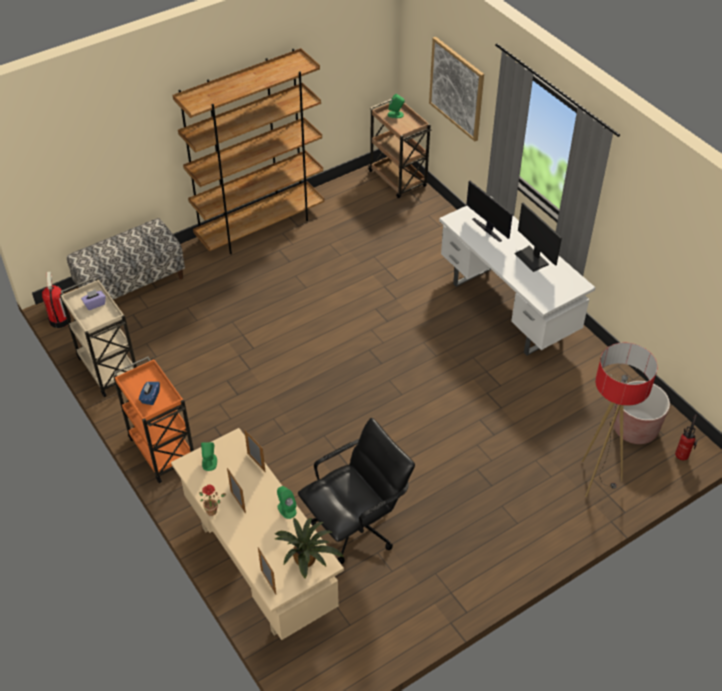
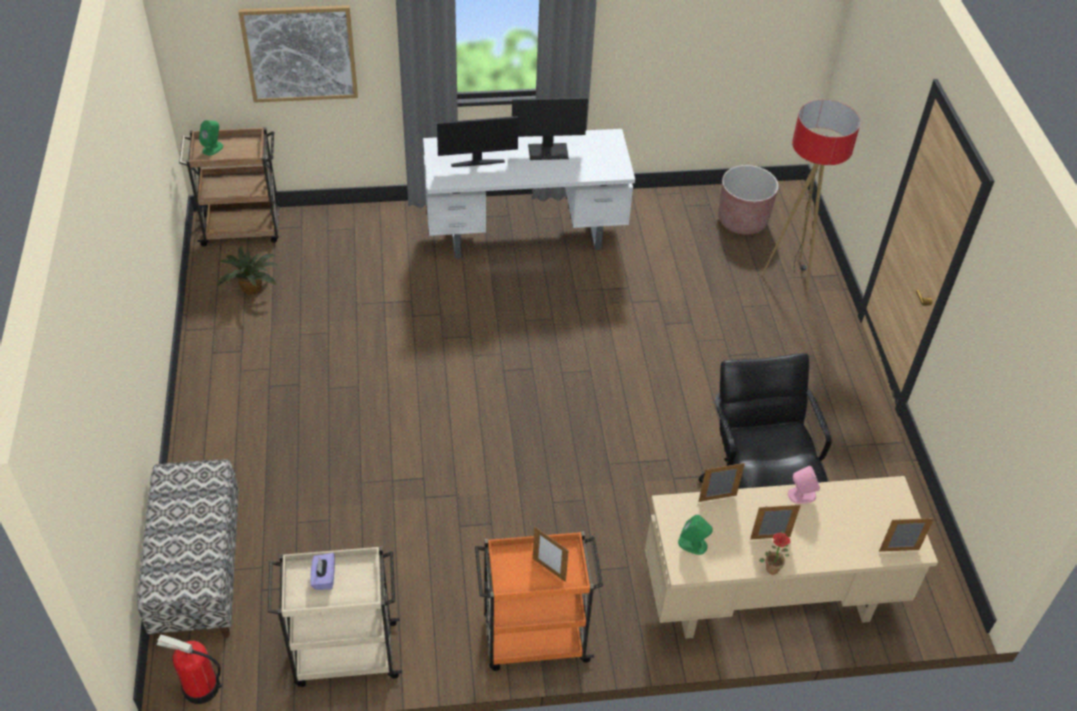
camera: 65 degrees left, 0 degrees up
(150, 397) = (549, 569): blue tissue box -> picture frame
(260, 226) = (208, 387): brown bookcase -> none
(286, 509) = (801, 495): green speaker -> pink speaker
(307, 559) = (880, 503): potted plant -> potted plant (252, 287)
(682, 455) = (791, 206): fire extinguisher -> none

